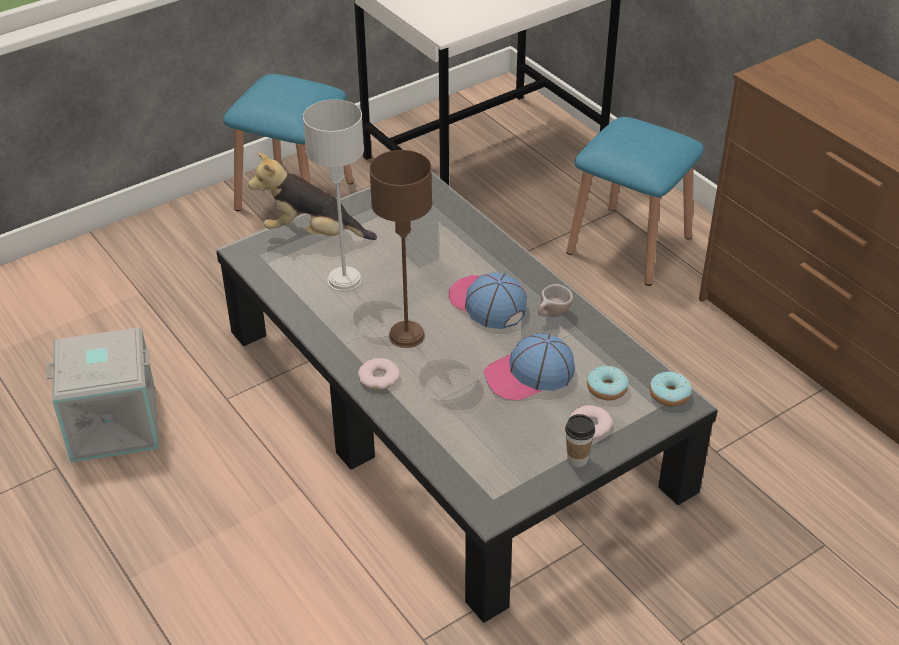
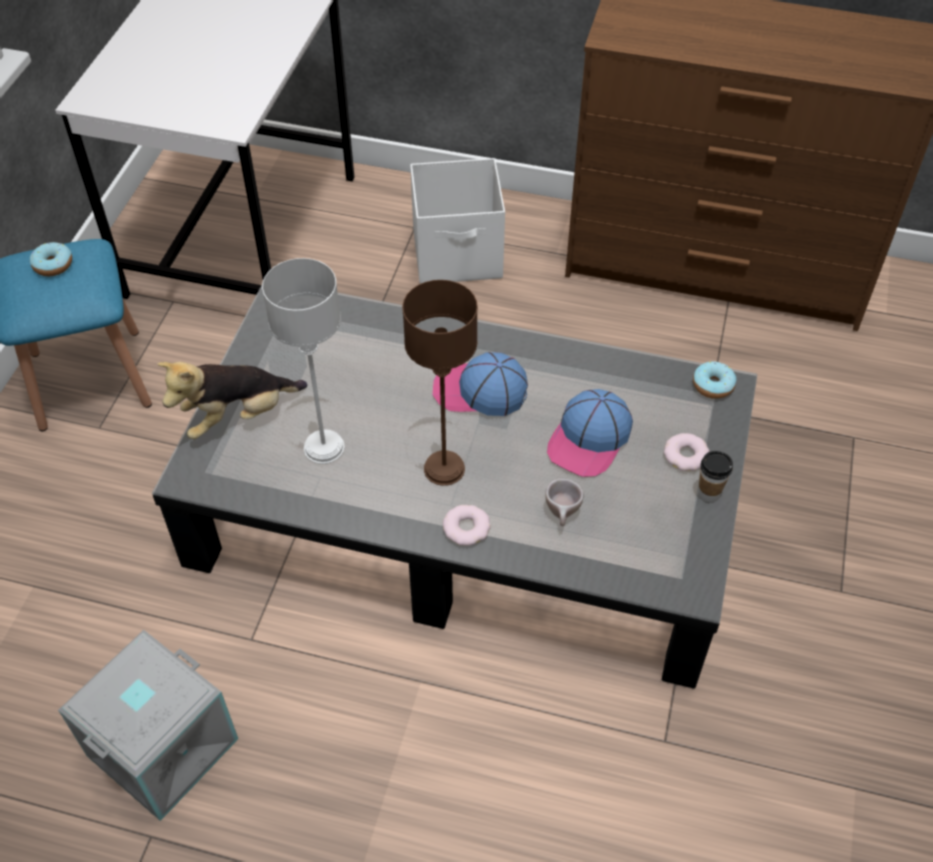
camera: 40 degrees left, 10 degrees up
(552, 315) = (547, 368): beige cup -> beige cup (563, 515)
(607, 389) = (662, 411): donut -> donut (53, 265)
(629, 244) = (459, 255): blue stool -> white storage box

